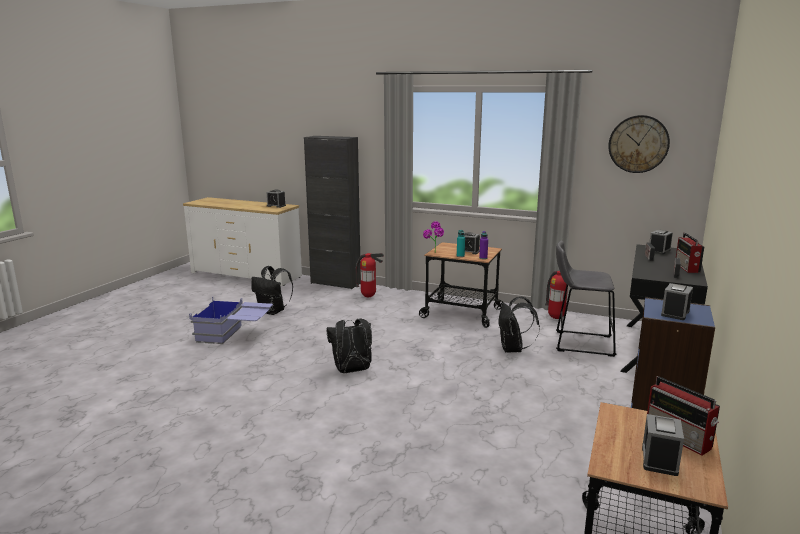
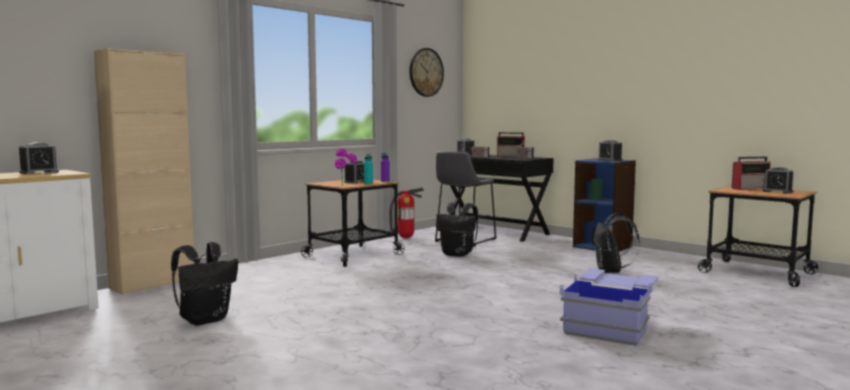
camera: 70 degrees left, 10 degrees down
(235, 335) = (269, 344): blue storage box -> blue storage box (611, 325)
(335, 283) = (153, 284): black cabinet -> beige cabinet
(352, 371) = (456, 300): black backpack -> black backpack (611, 271)
(368, 296) = (240, 276): fire extinguisher -> none

